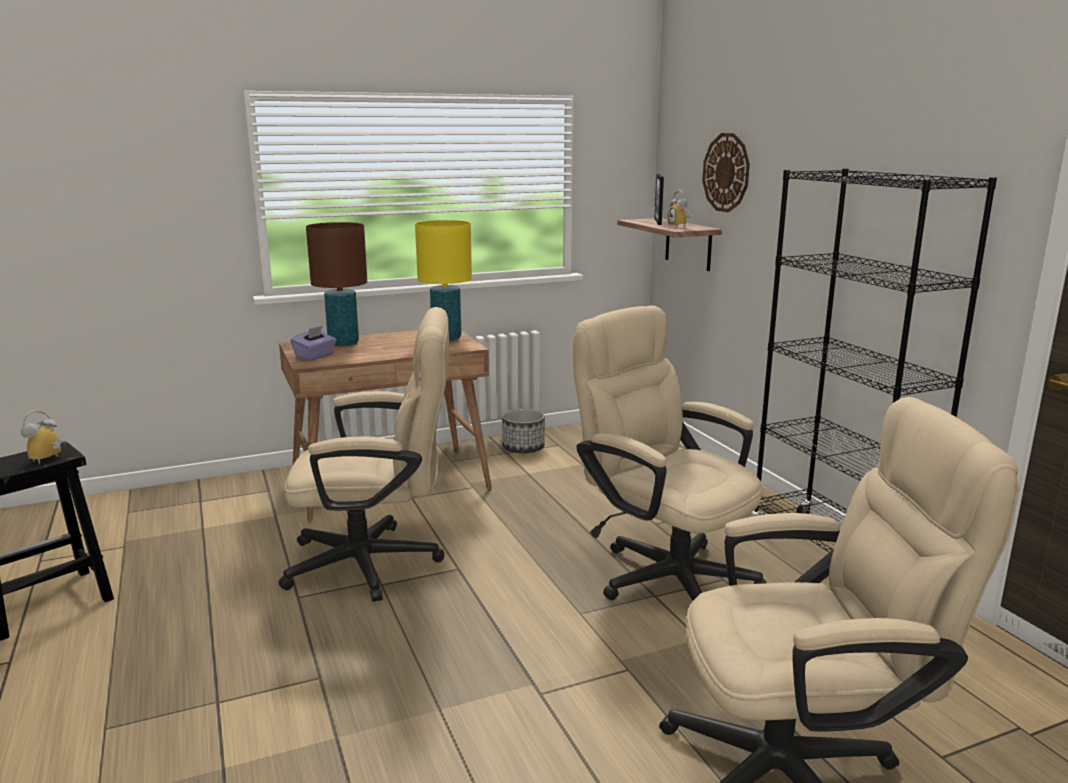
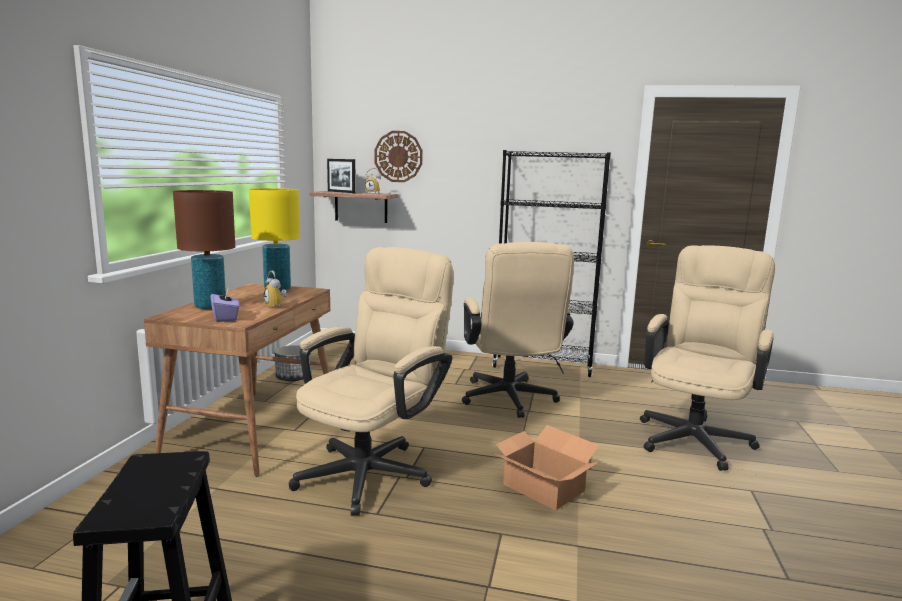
camera: 55 degrees left, 5 degrees down
(48, 460) = (182, 468): alarm clock -> alarm clock (276, 306)
(450, 672) = (543, 487): none -> cardboard box
(663, 573) = (510, 401): beige office chair -> beige office chair turned 90 degrees counterclockwise

